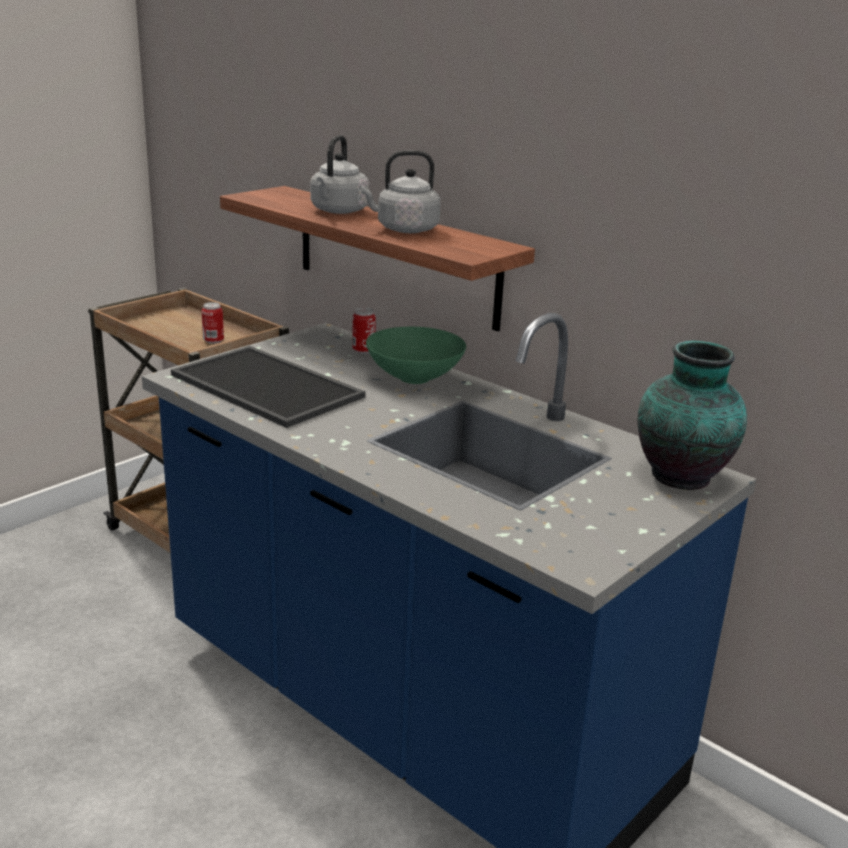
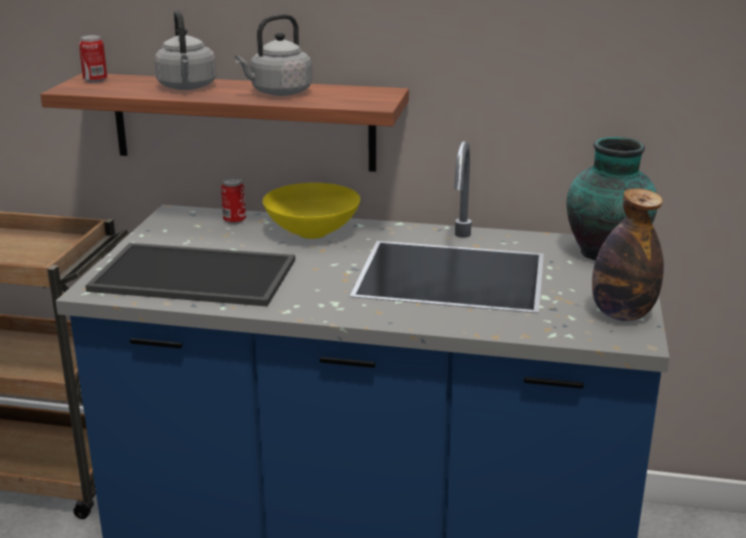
camera: 30 degrees left, 0 degrees up
(213, 341) = (37, 252): can -> can (95, 80)
(416, 378) = (313, 232): green bowl -> yellow bowl
(606, 539) = (622, 314): none -> bottle

